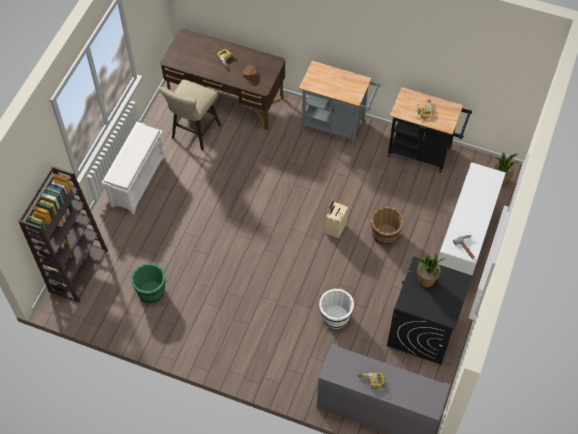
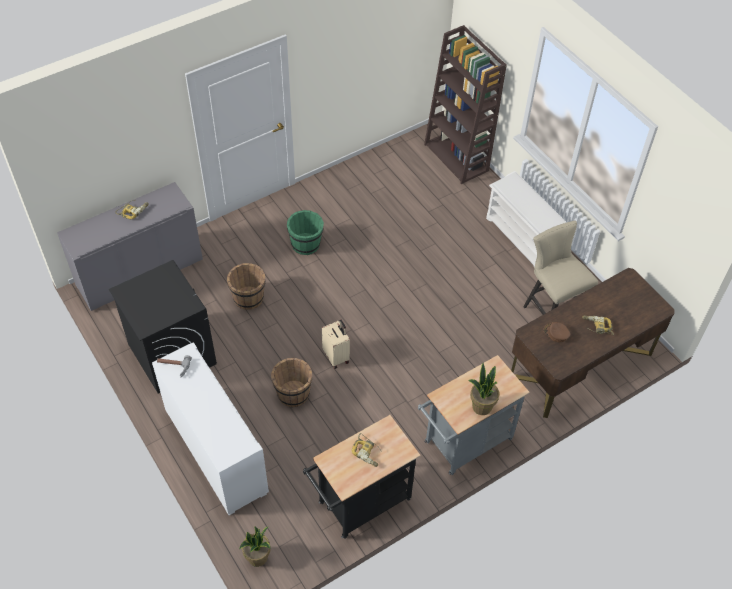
camera: 125 degrees right, 5 degrees down
(151, 292) = (393, 191): green bucket -> green bucket (306, 244)
(335, 317) = (248, 298): white bucket -> brown bucket
(426, 280) = (172, 300): potted plant -> potted plant (481, 406)

